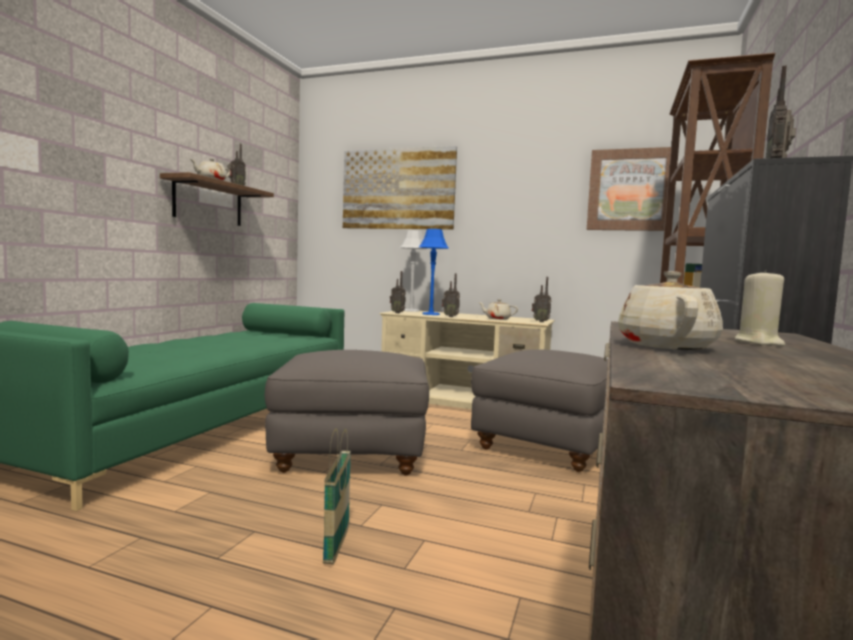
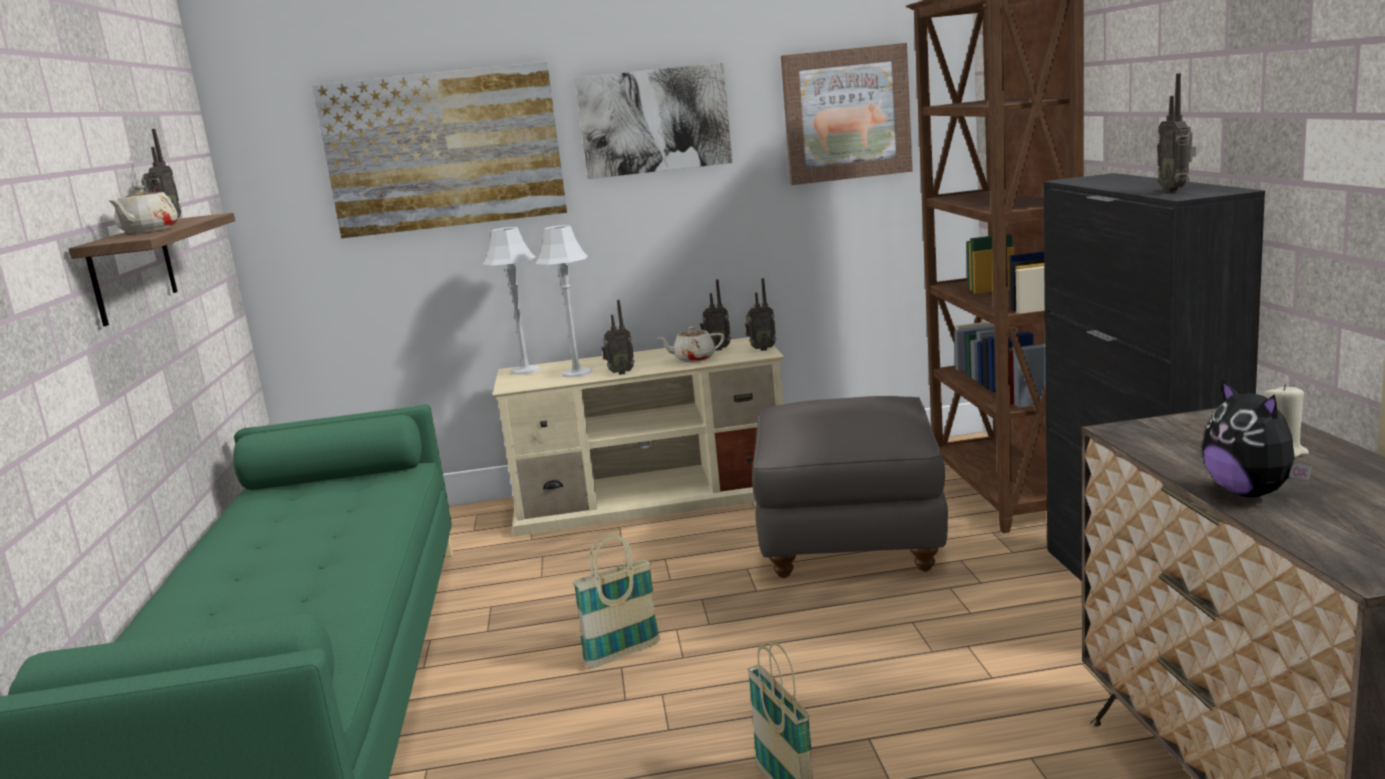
camera: 25 degrees left, 10 degrees up
(352, 453) = (622, 654): grey ottoman -> basket
(398, 313) = (522, 385): radio -> radio (717, 349)
(431, 314) = (577, 373): blue table lamp -> grey table lamp
(509, 183) = (654, 121): none -> picture
(665, 345) = (1250, 493): beige teapot -> plush toy

